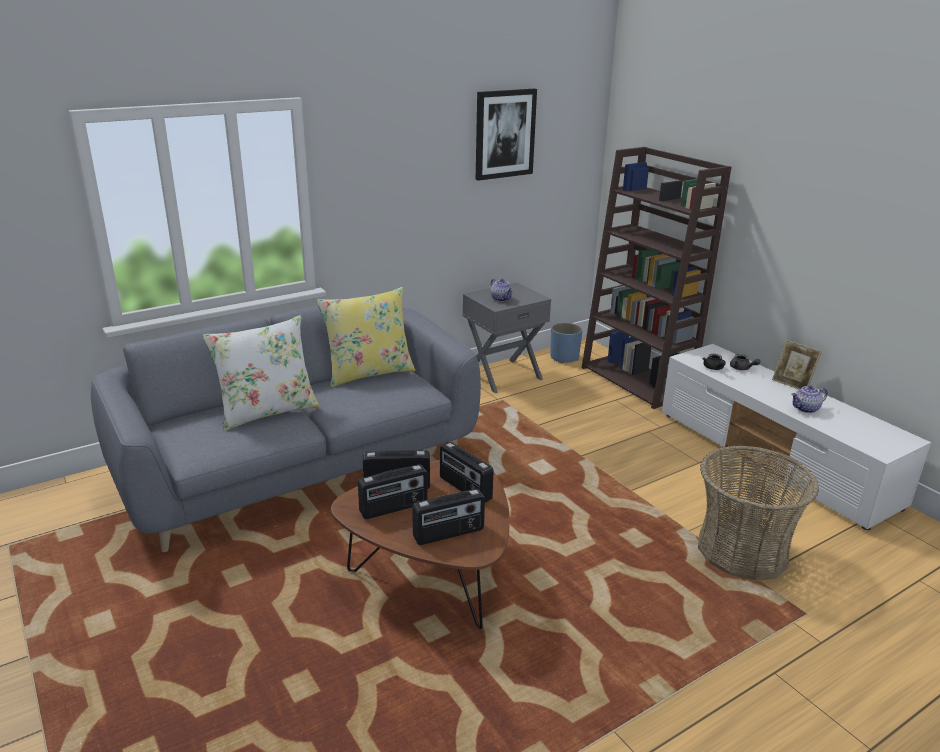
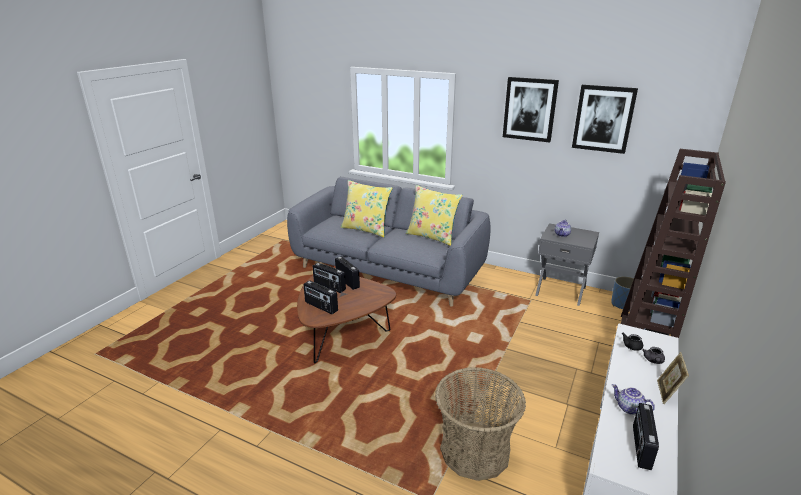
camera: 60 degrees right, 0 degrees up
(267, 411) = (366, 229): white pillow -> yellow pillow
(419, 138) = (529, 109): none -> picture
(464, 489) = (363, 299): radio -> radio (640, 447)

